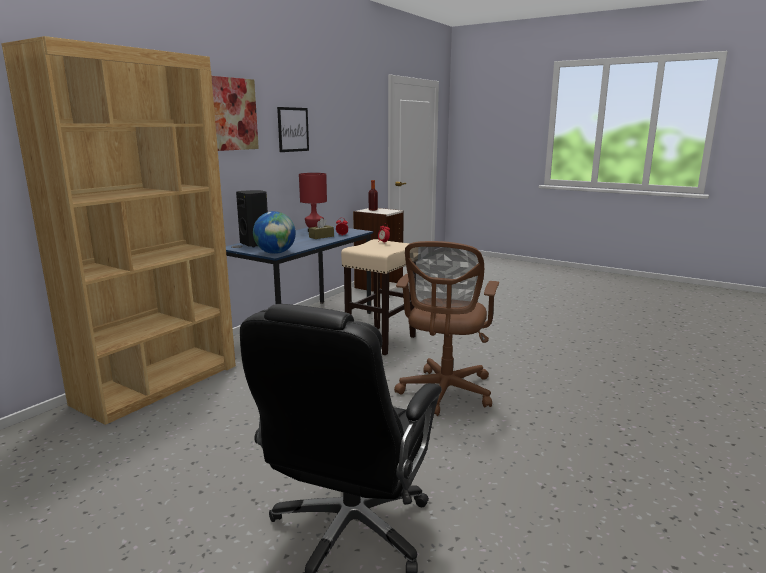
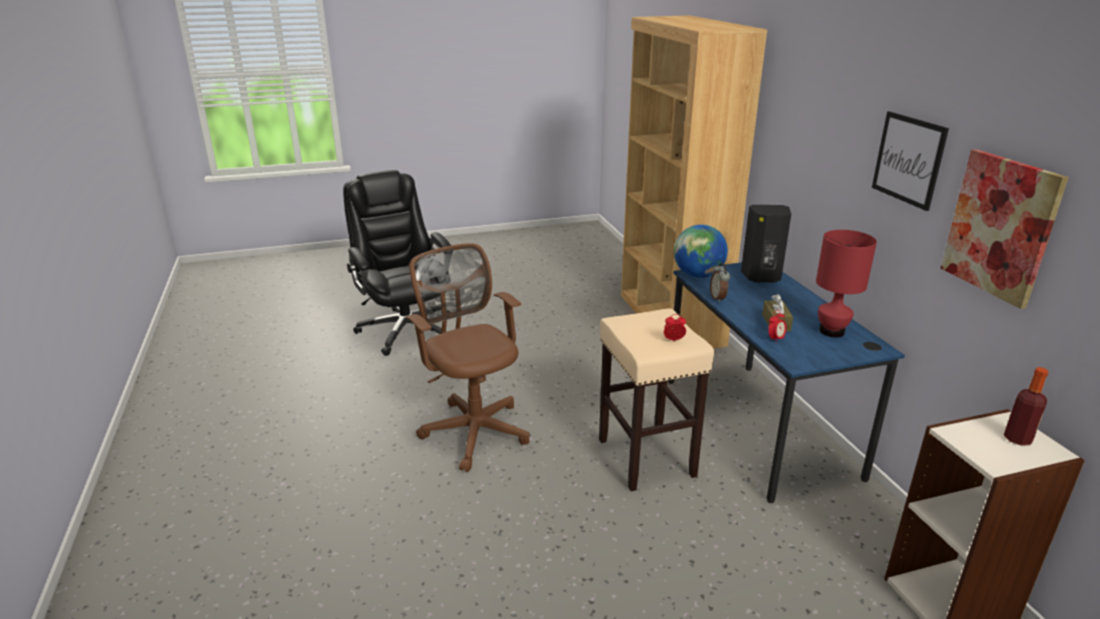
camera: 130 degrees right, 10 degrees up
(233, 114) = (824, 106): picture -> picture (1000, 226)
(307, 246) = (718, 298): none -> alarm clock

